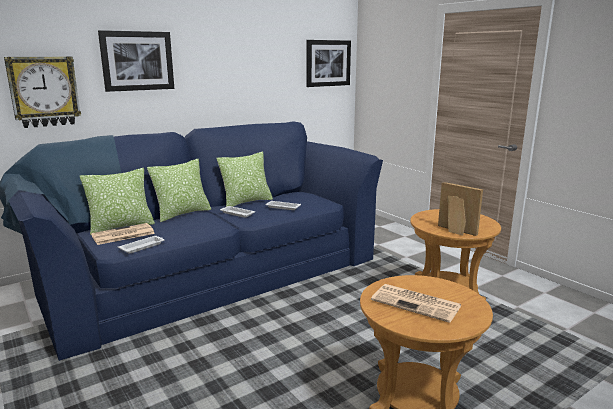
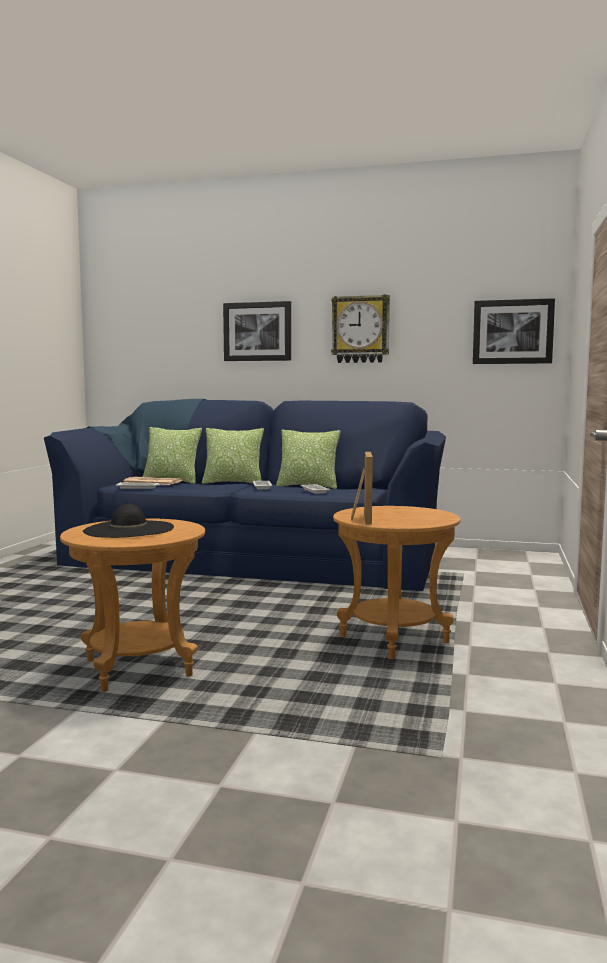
camera: 50 degrees right, 10 degrees down
(44, 91) = (176, 359): wall clock -> wall clock (360, 329)
(417, 303) = (129, 529): newspaper -> black hat

